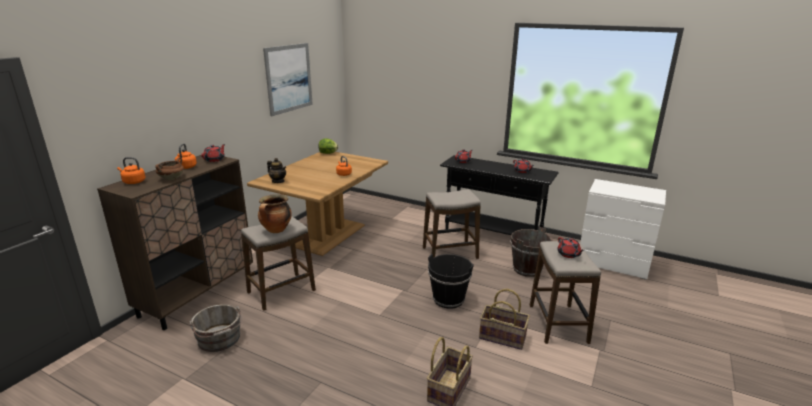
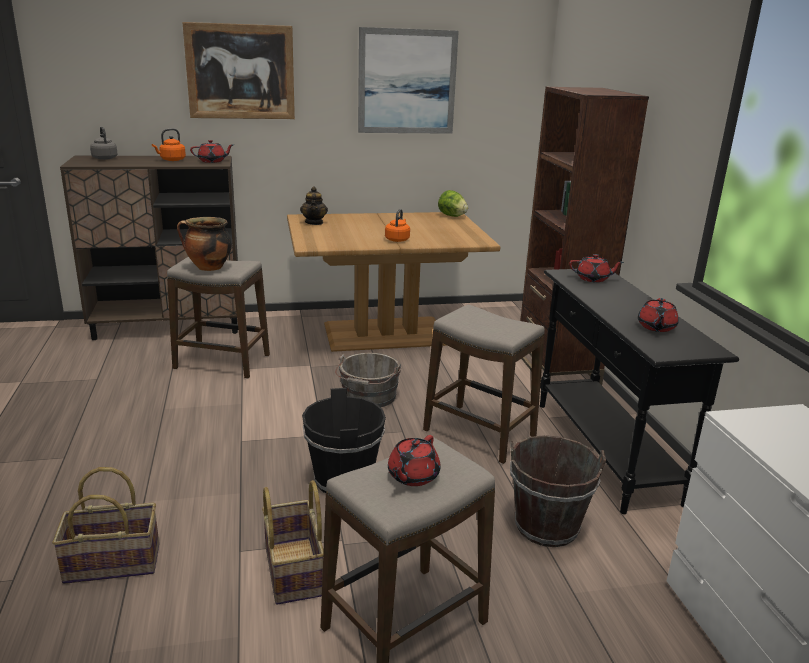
camera: 50 degrees right, 0 degrees up
(133, 182) = (104, 158): orange kettle -> grey kettle
(172, 178) = (131, 163): brown cooking pot -> none
(203, 91) = (240, 72): none -> picture
(220, 340) = (98, 371): grey bucket -> grey bucket (368, 397)
(421, 214) = (556, 368): none -> brown bookcase

